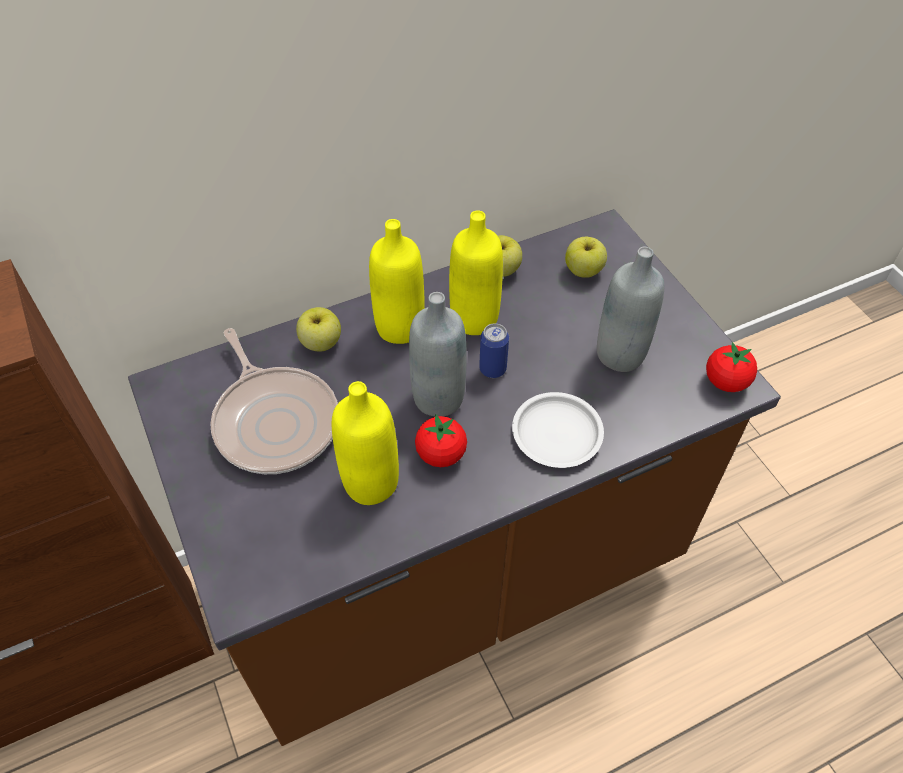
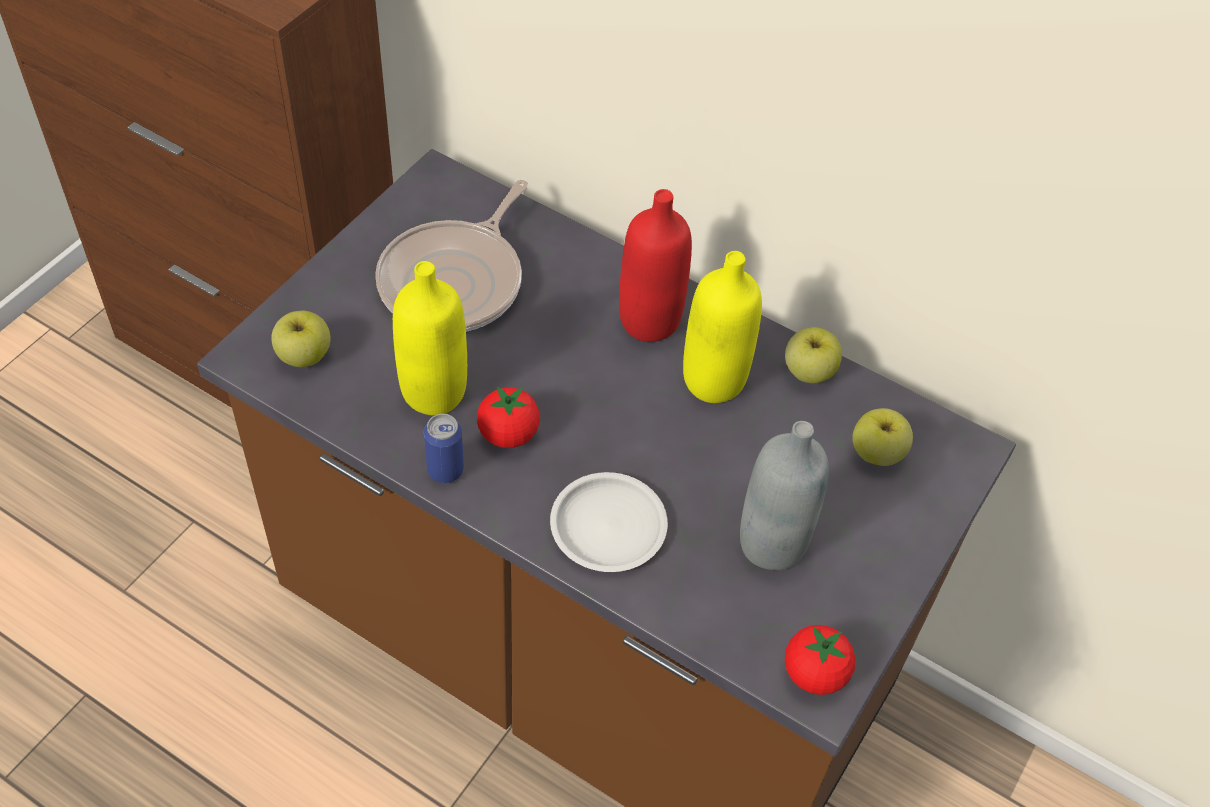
camera: 55 degrees right, 0 degrees up
(321, 343) = (577, 266): apple -> apple (304, 355)
(400, 327) = (649, 321): yellow bottle -> red bottle
(438, 398) = (579, 398): grey bottle -> none
(492, 369) = (654, 429): can -> can (445, 470)

